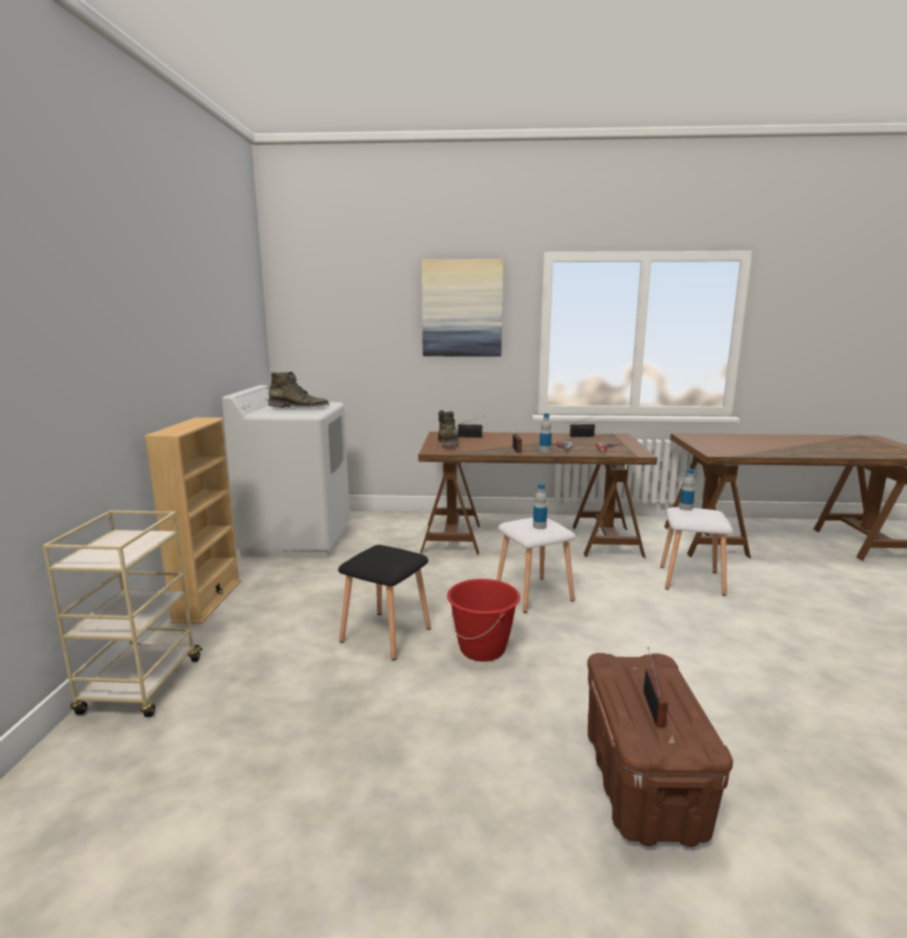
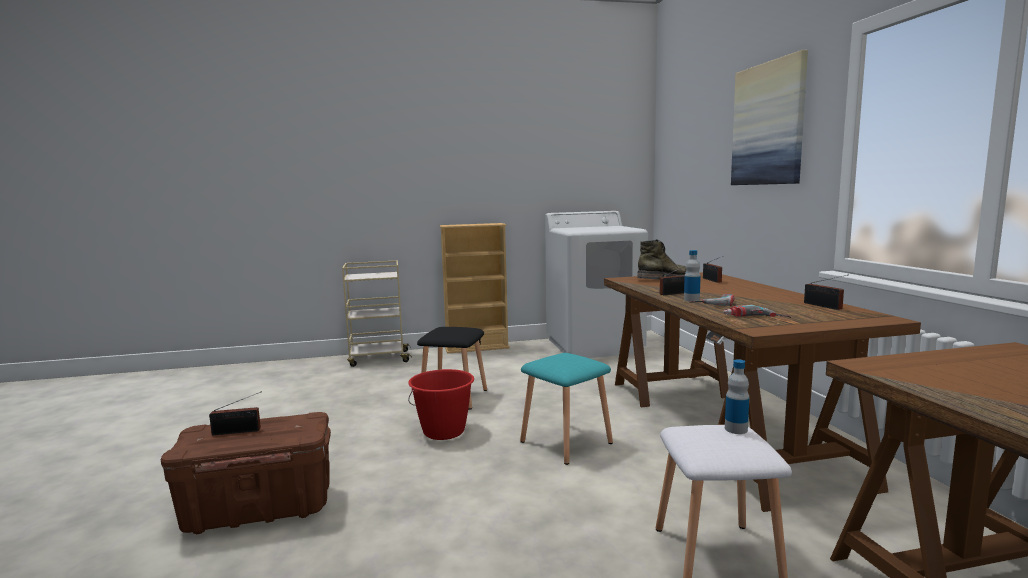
camera: 75 degrees right, 5 degrees down
(299, 408) = (596, 228): green boot -> none
(533, 594) = (564, 442): white stool -> turquoise stool
(539, 526) = (558, 361): bottle -> none

